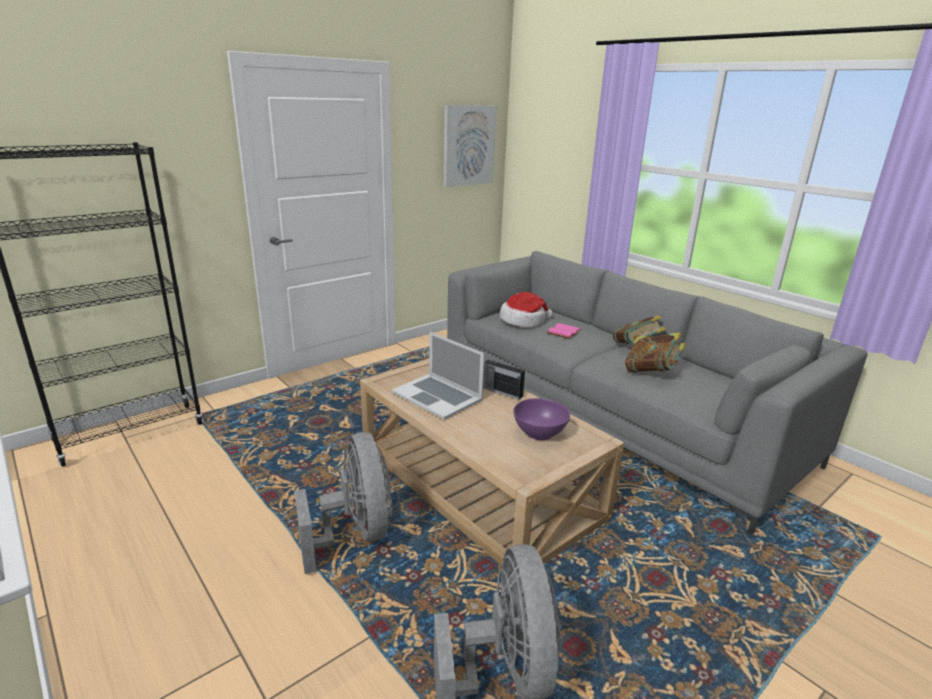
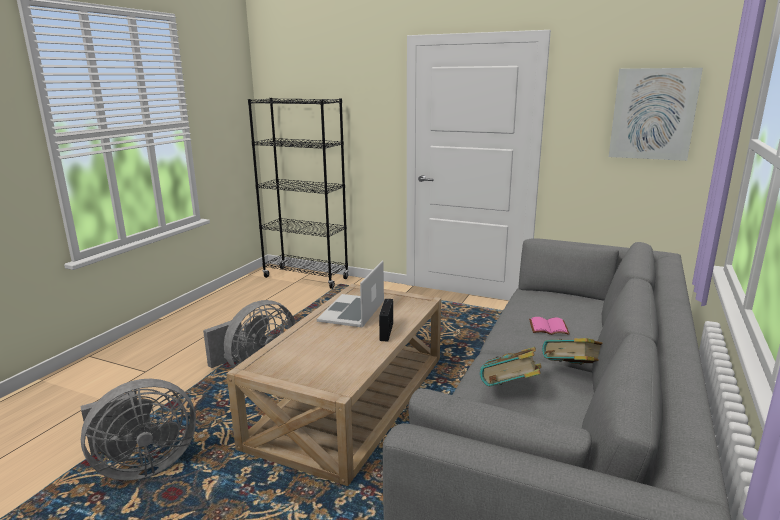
camera: 65 degrees right, 5 degrees down
(523, 321) = (544, 305): hat -> none
(539, 433) = (328, 361): purple bowl -> none

